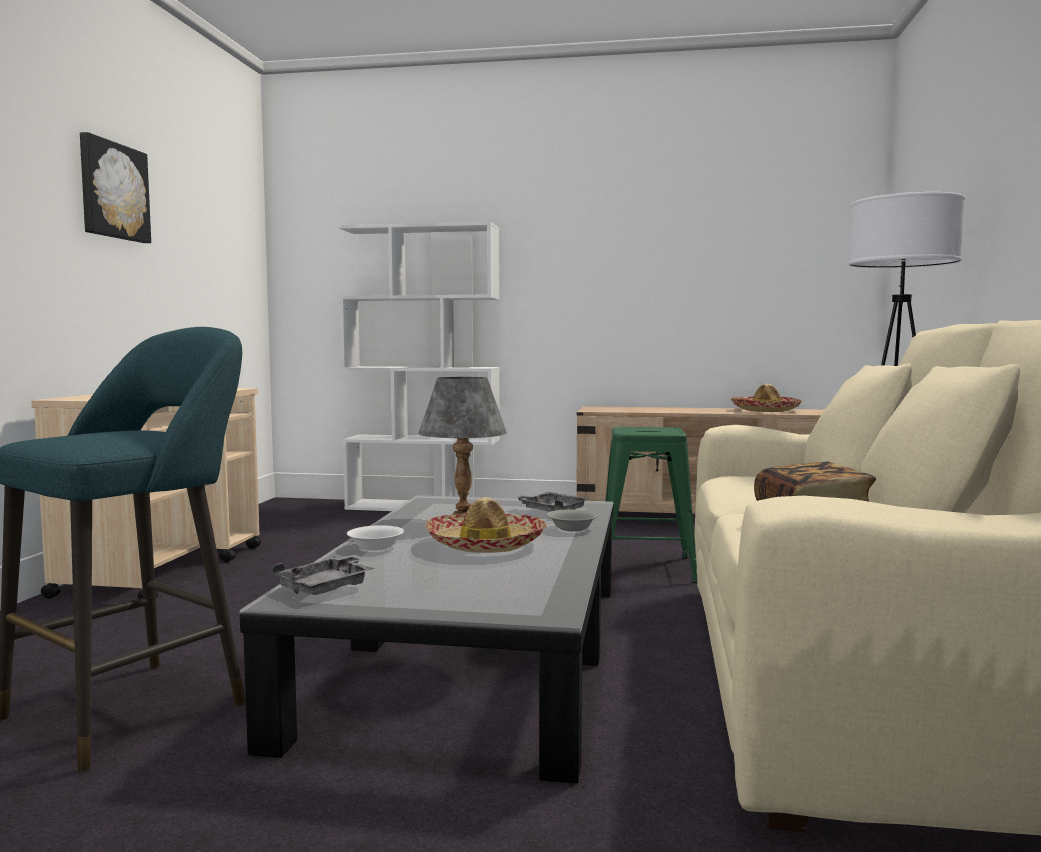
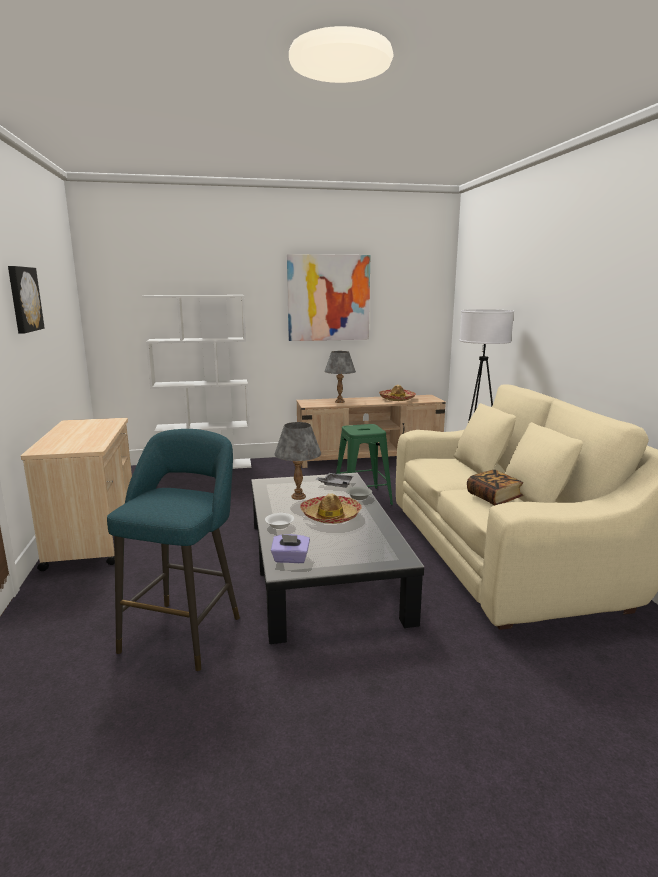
camera: 20 degrees left, 10 degrees up
(327, 587) = (290, 559): grey tray -> purple tissue box
(643, 232) = (328, 298): none -> picture
(653, 409) = (339, 402): none -> grey table lamp

